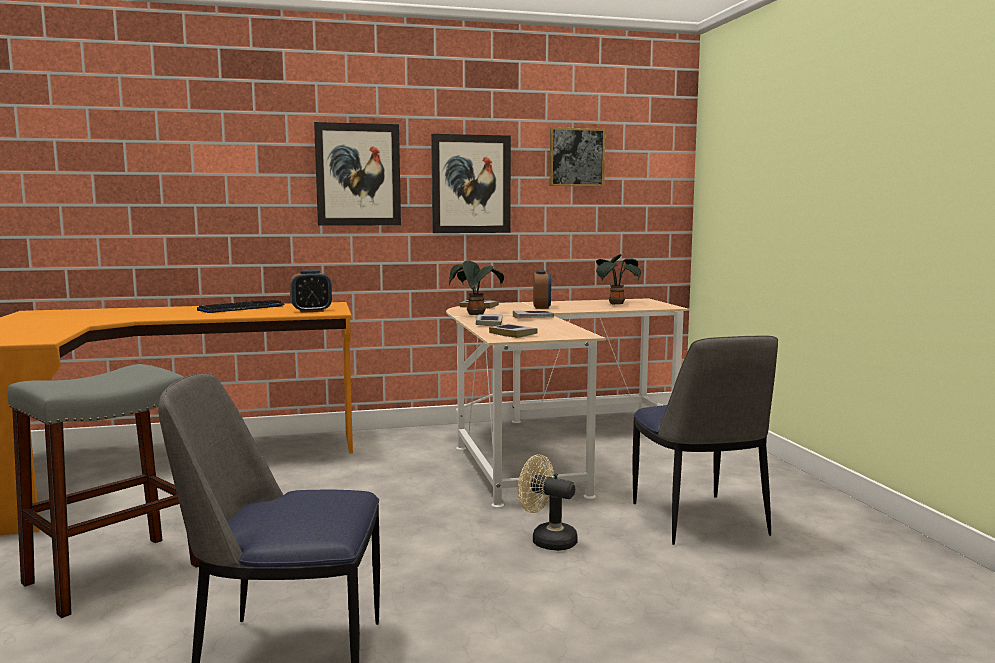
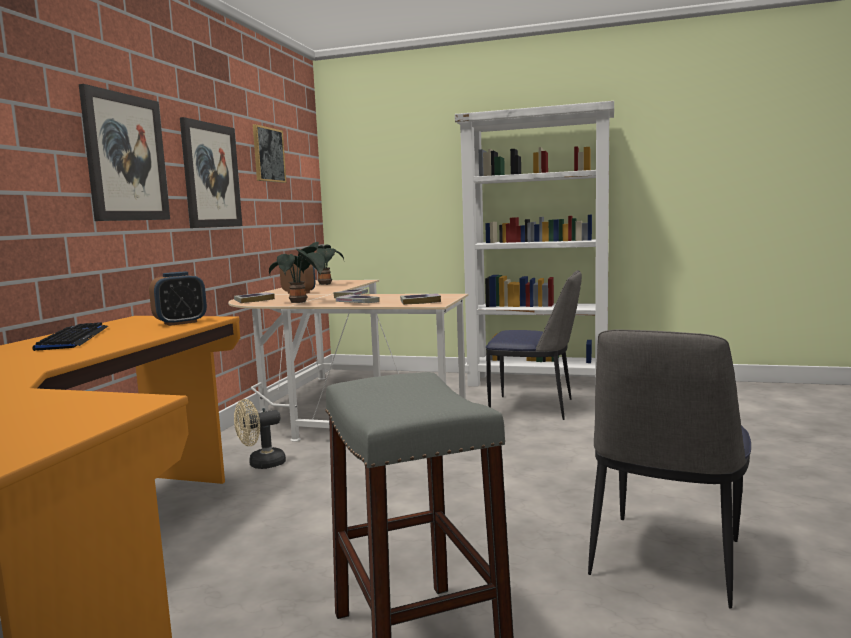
camera: 60 degrees left, 0 degrees up
(311, 311) = (180, 323): alarm clock -> alarm clock turned 45 degrees clockwise
(547, 540) = (525, 447): beige fan -> beige fan (261, 464)
(817, 505) = (539, 382): none -> white bookcase

